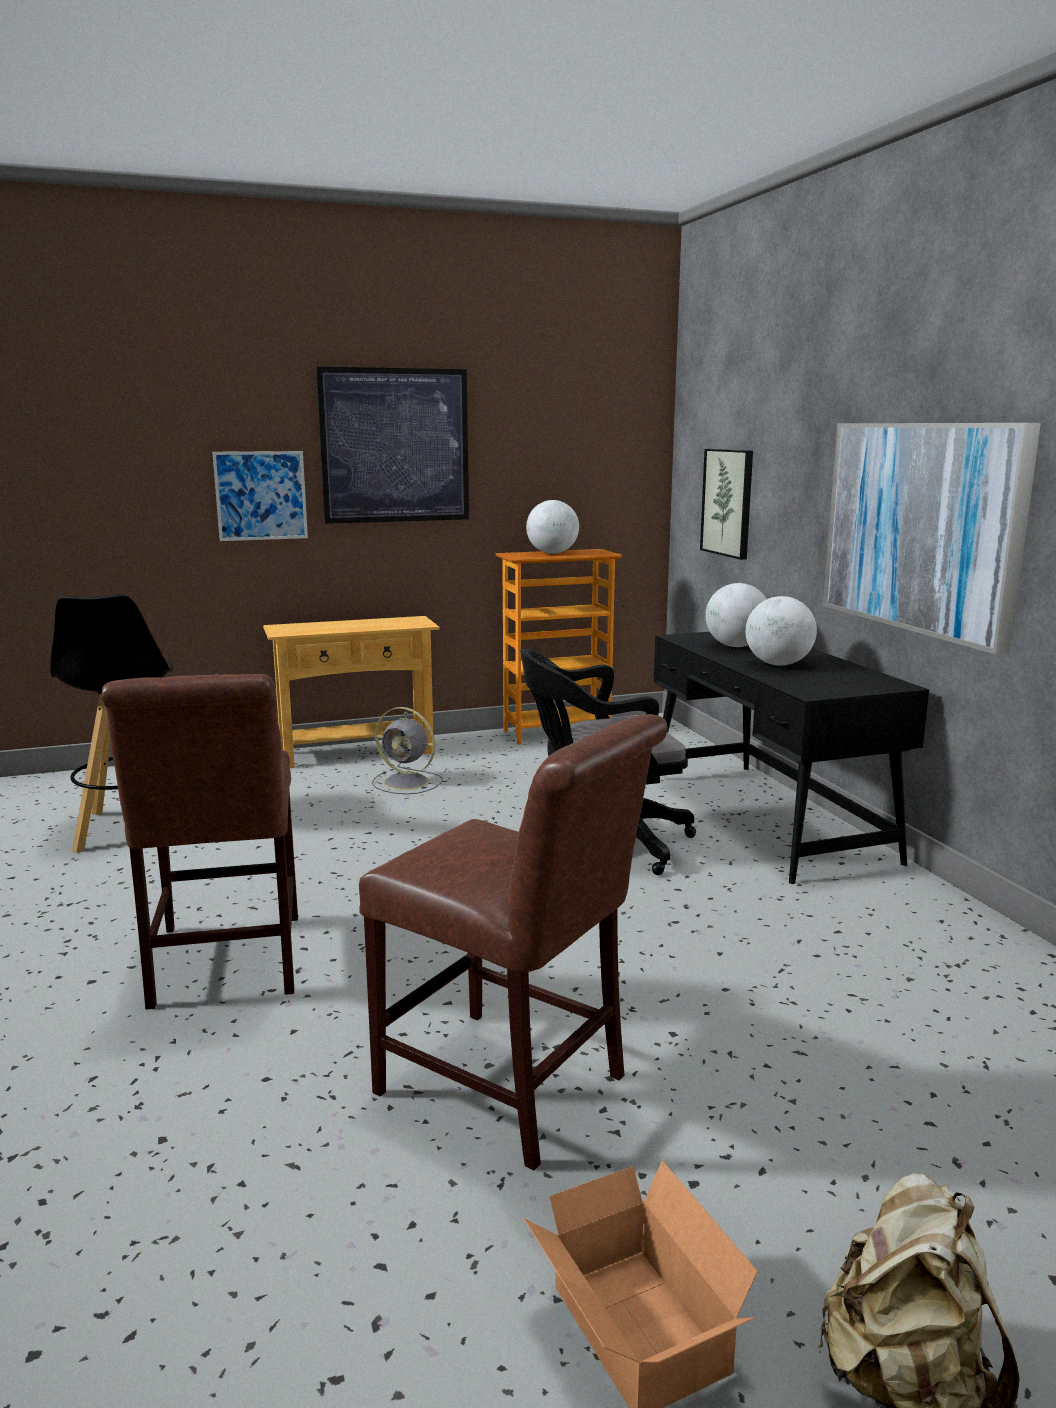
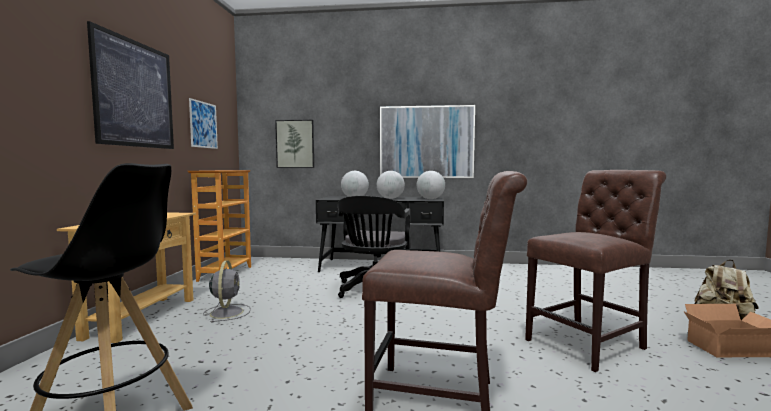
camera: 65 degrees left, 10 degrees down
(261, 495) = (48, 114): picture -> picture (203, 125)
(408, 782) = (227, 312): grey fan -> grey fan turned 60 degrees counterclockwise
(552, 553) = (217, 170): globe -> globe (430, 199)

